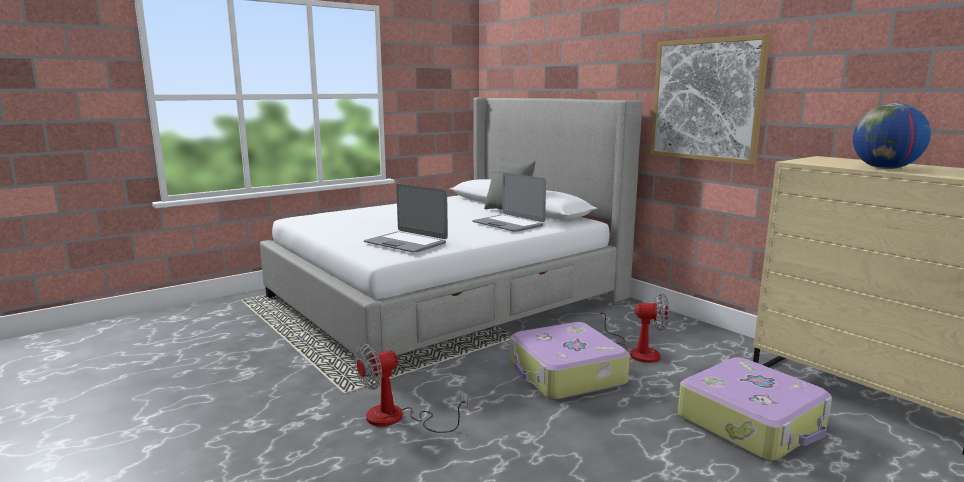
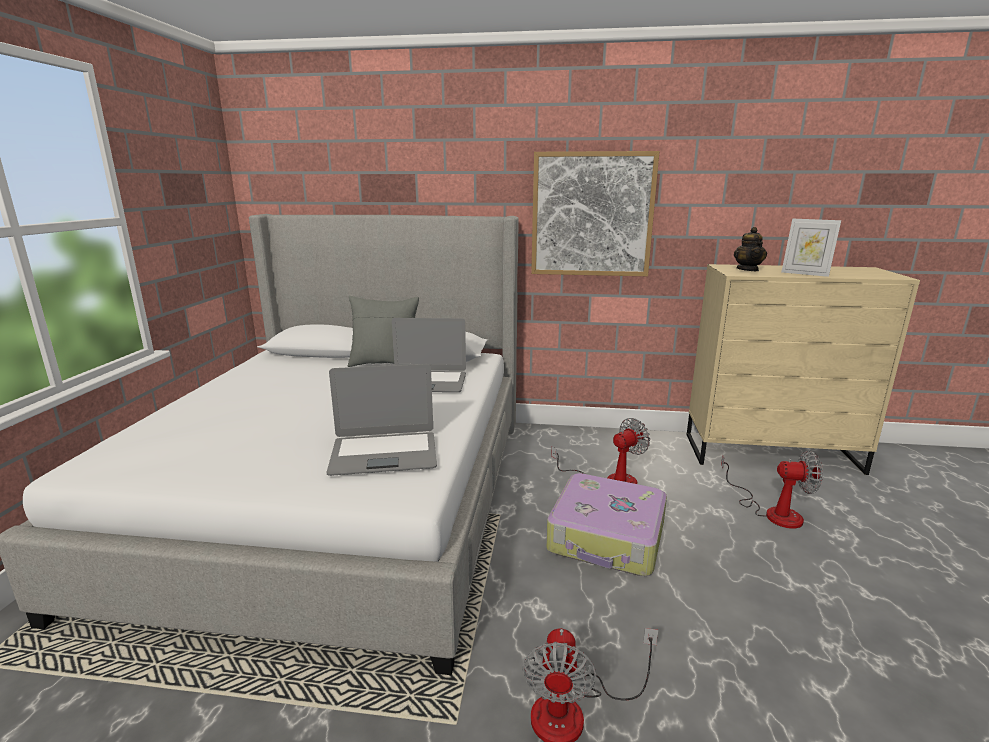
camera: 45 degrees left, 5 degrees up
(752, 423) = (772, 511): suitcase -> fan
(832, 161) = (748, 270): none -> teapot
(885, 168) = (805, 274): globe -> picture frame

